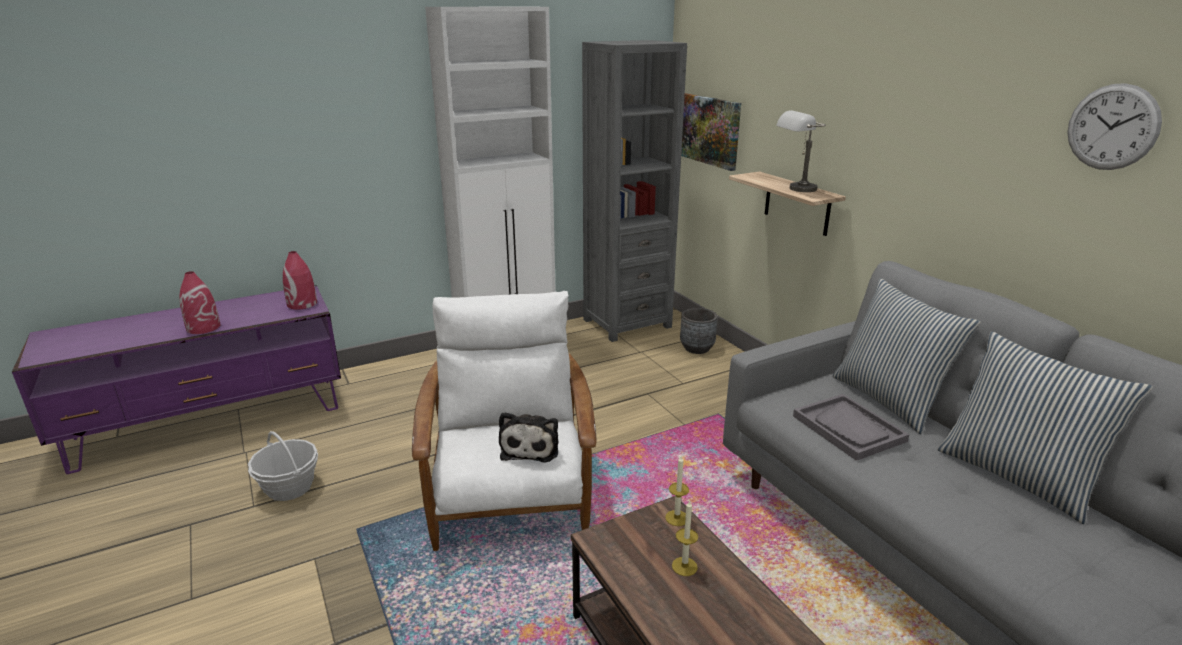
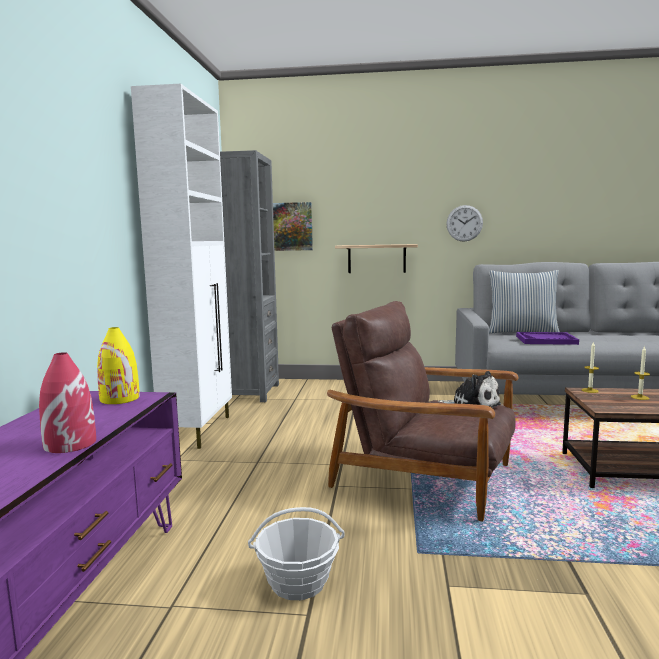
camera: 55 degrees left, 15 degrees down
(302, 304) = (120, 398): red vase -> yellow vase
(510, 490) = (425, 476): white armchair -> brown armchair
(697, 348) = (318, 386): grey planter -> none
(795, 189) = (390, 244): grey table lamp -> none
(849, 428) = (546, 340): grey tray -> purple tray
(1016, 476) = (606, 333): pillow -> none
(1112, 127) = (559, 178): wall clock -> wall clock (464, 223)

